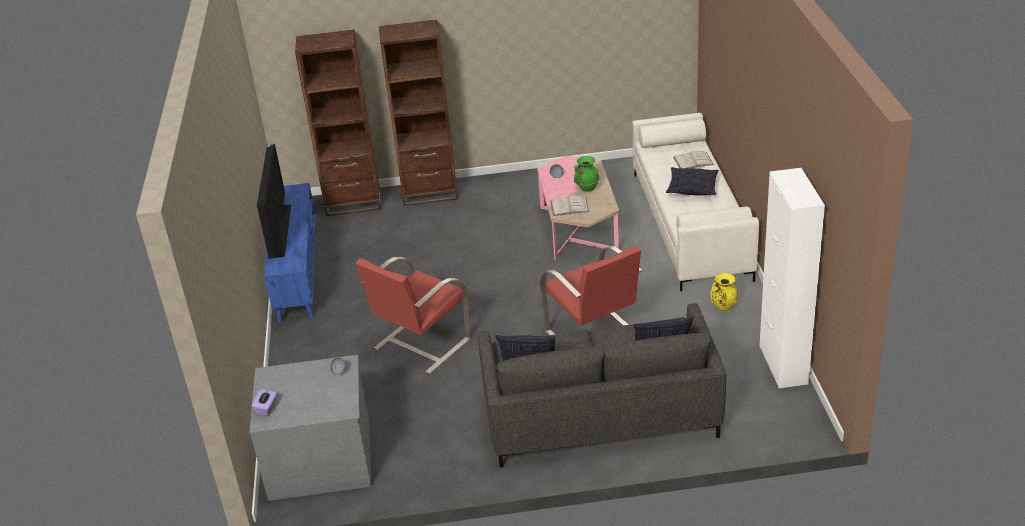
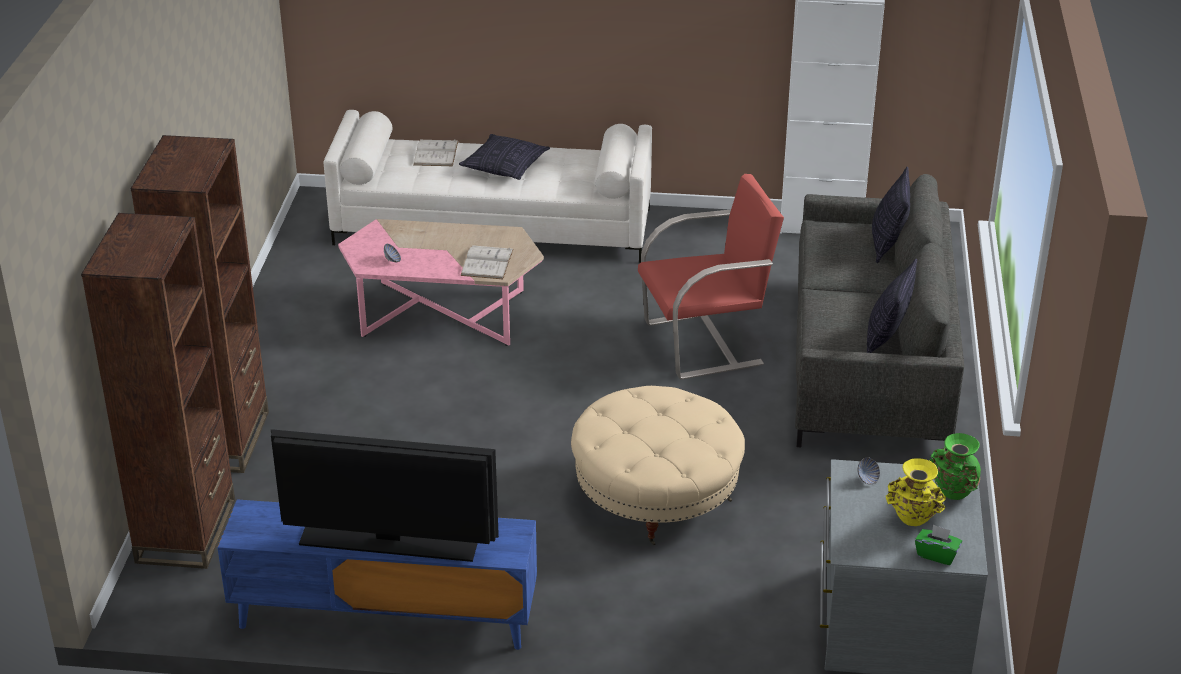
camera: 80 degrees left, 0 degrees up
(266, 408) = (936, 554): purple tissue box -> green tissue box
(421, 344) = (656, 495): red armchair -> beige ottoman
(586, 188) = (447, 242): green vase -> green vase (953, 494)
(723, 307) = (691, 240): yellow vase -> yellow vase (913, 520)

